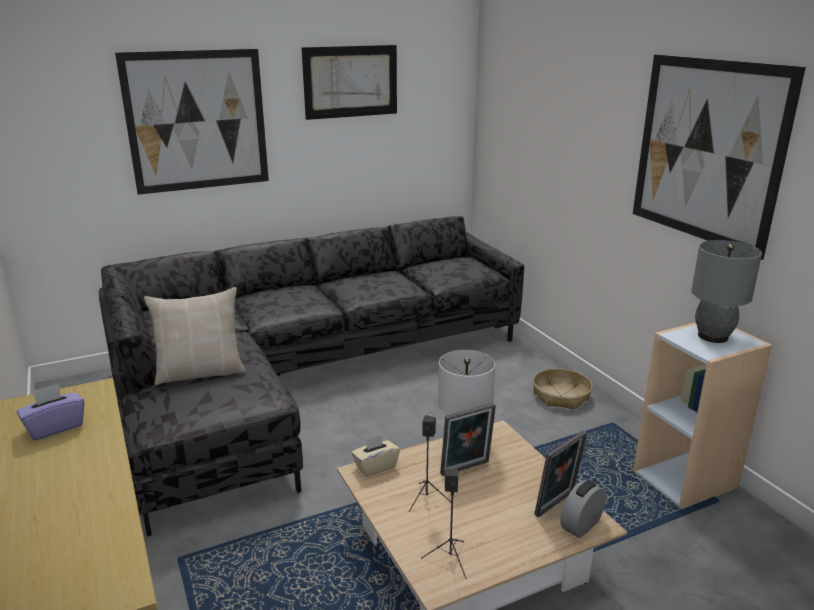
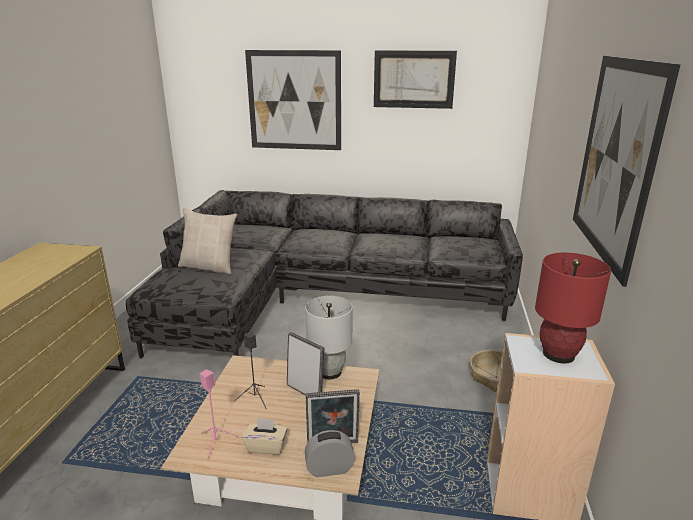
camera: 35 degrees right, 0 degrees up
(55, 427) = (38, 262): purple tissue box -> none
(375, 466) = (254, 364): beige tissue box -> beige tissue box (266, 446)
(450, 558) = (216, 442): black speaker -> pink speaker
(466, 469) = (305, 391): picture frame -> picture frame turned 150 degrees counterclockwise
(712, 336) = (558, 354): grey table lamp -> red table lamp

